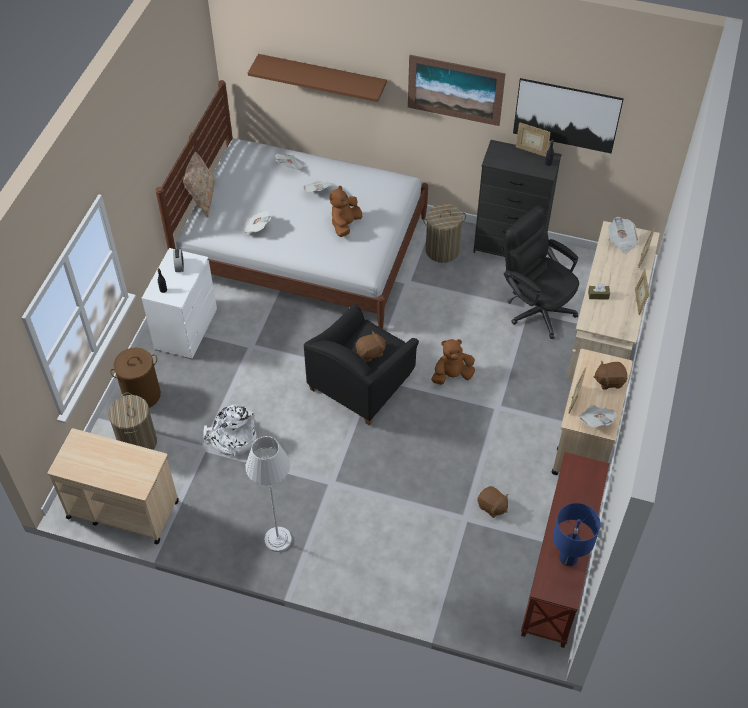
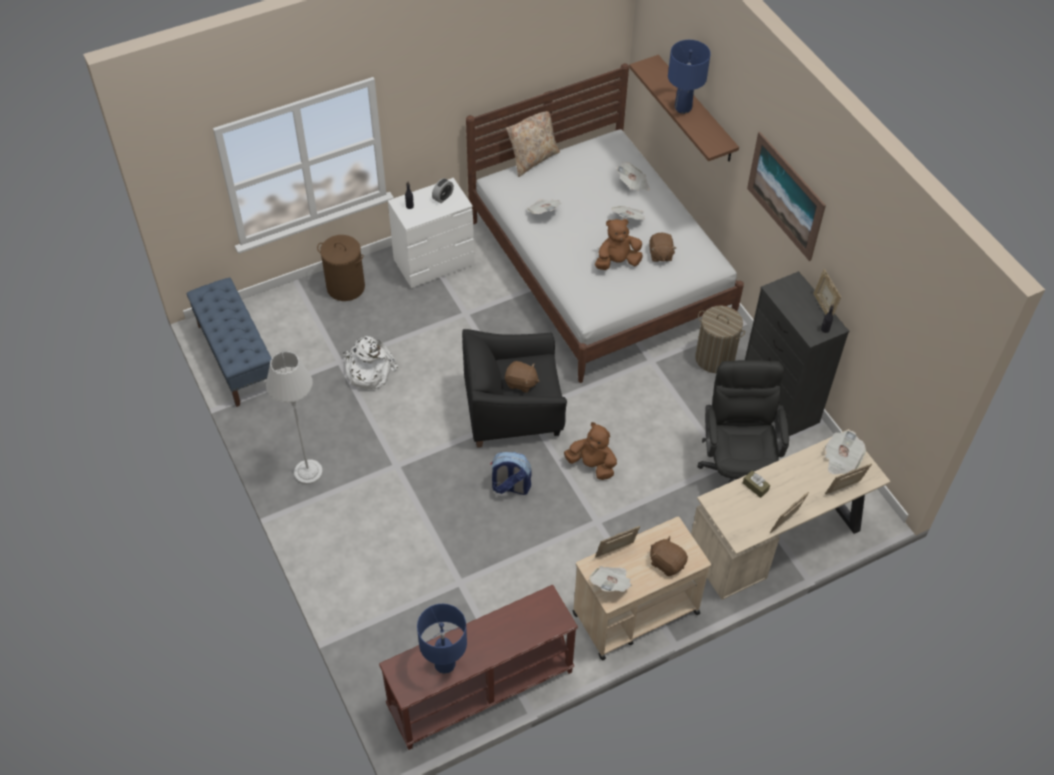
camera: 45 degrees right, 0 degrees up
(122, 509) = (236, 358): beige cart -> blue bench
(137, 442) = (302, 319): laundry basket -> none
(320, 78) = (683, 108): none -> blue table lamp
(420, 432) = (510, 487): none -> backpack
(492, 507) = (491, 593): brown plush toy -> brown plush toy (660, 254)
(566, 115) = (864, 290): picture -> none

